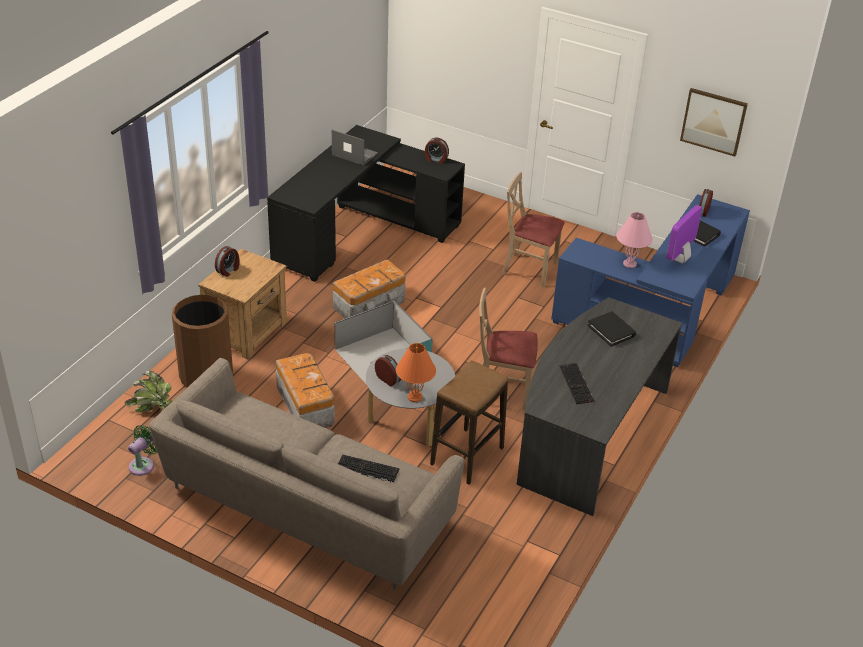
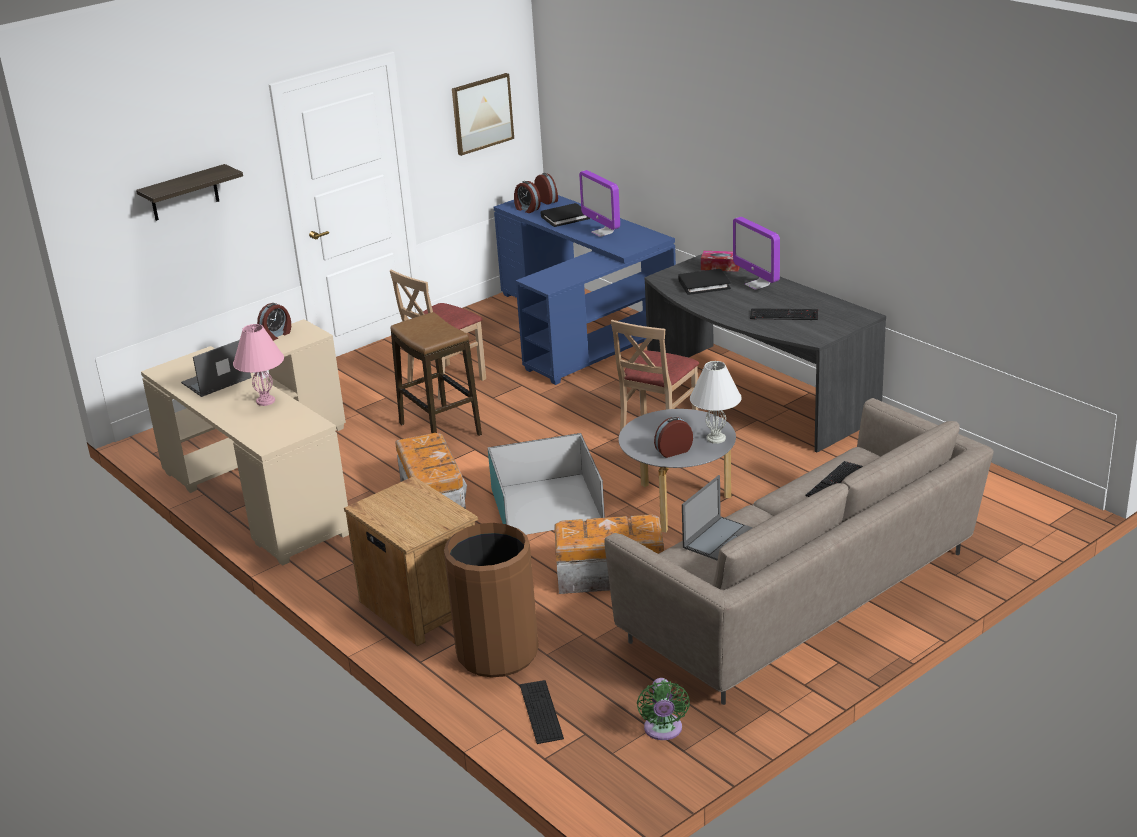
camera: 65 degrees left, 10 degrees down
(143, 465) = (663, 730): green fan -> green fan turned 150 degrees counterclockwise
(152, 408) = (541, 711): potted plant -> keyboard
(228, 270) = (391, 522): alarm clock -> alarm clock (547, 200)
(271, 422) = (721, 539): none -> laptop
(360, 231) = (263, 484): black desk -> beige desk
(414, 397) = (715, 438): orange table lamp -> white table lamp
(463, 44) = (184, 193): none -> shelf
(467, 456) = (758, 475): stool -> stool (440, 430)
(627, 360) = (757, 285): none -> monitor
(629, 264) = (586, 261): pink table lamp -> pink table lamp (265, 401)
(652, 334) = (720, 266): none -> tissue box

